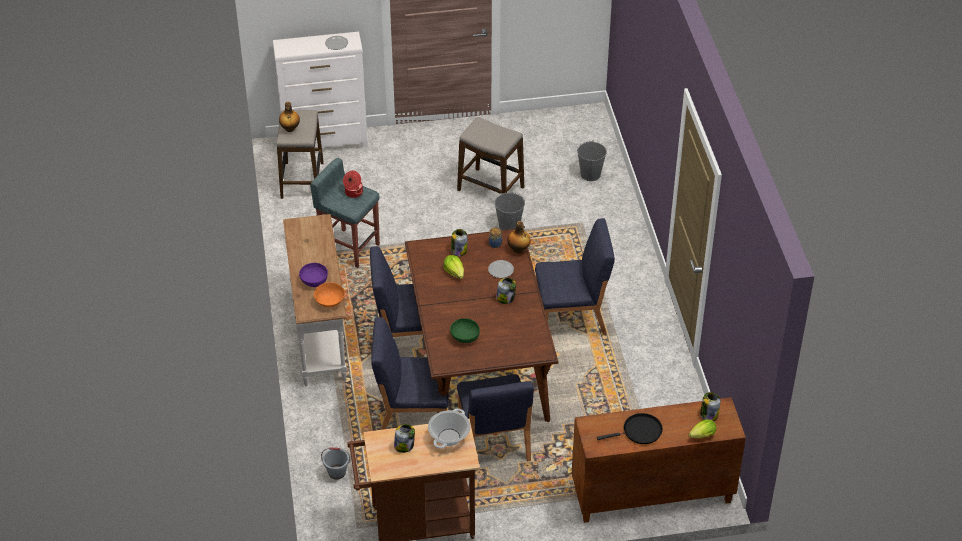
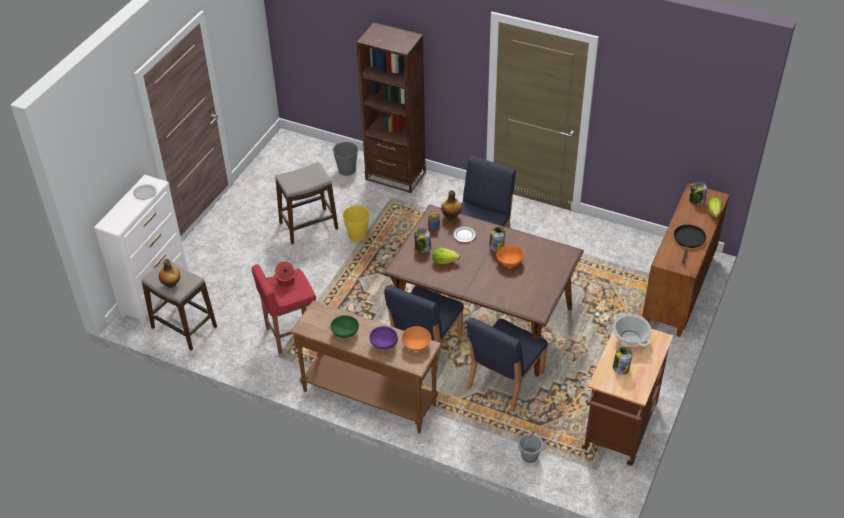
camera: 55 degrees left, 0 degrees up
(320, 333) = (370, 397): white console table -> brown console table
(349, 248) = (291, 334): grey stool -> red stool
(464, 337) = (519, 286): green bowl -> green bowl (345, 333)
(492, 316) = (509, 261): none -> orange bowl
(494, 441) = (567, 347): blue chair -> none
(509, 226) = (357, 235): grey bucket -> yellow bucket
(615, 210) = (395, 175): none -> brown bookcase

